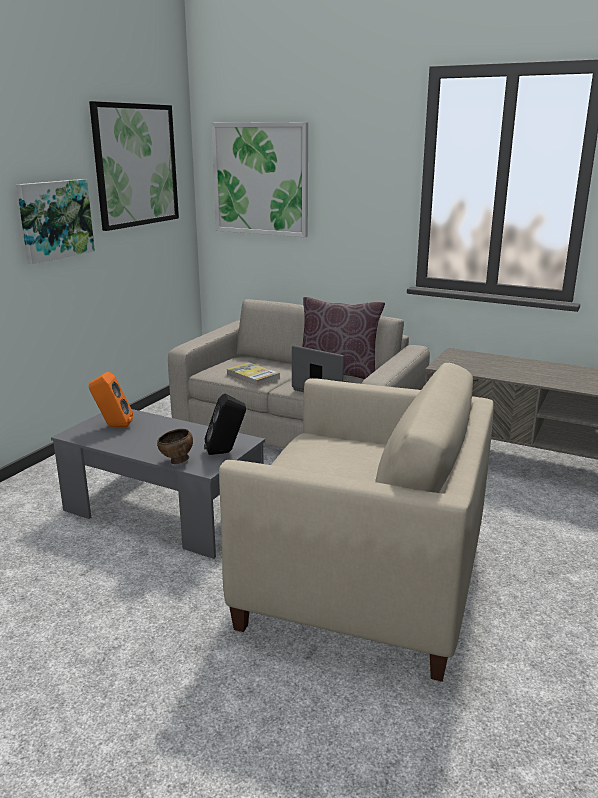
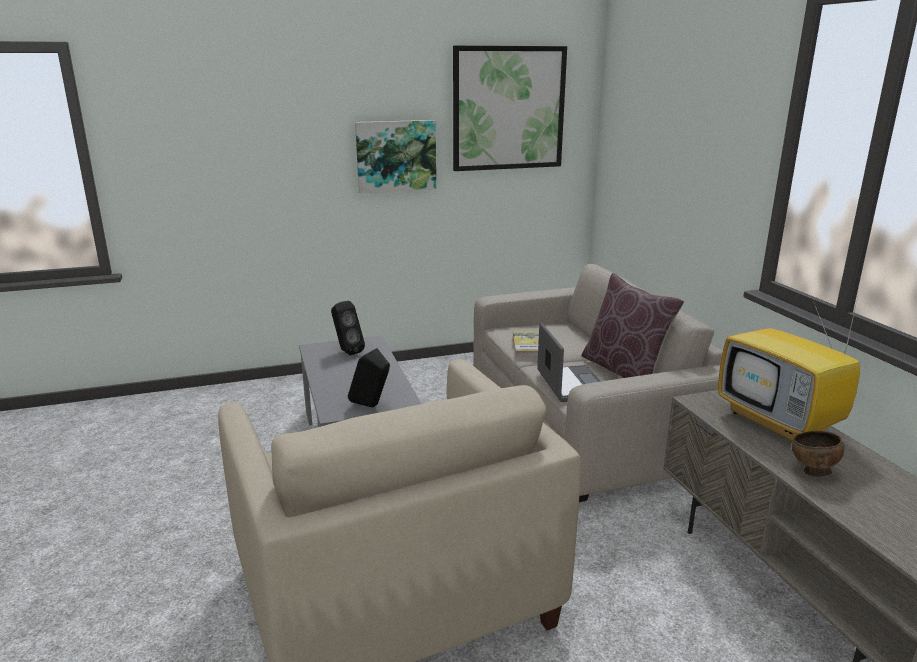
camera: 45 degrees right, 0 degrees up
(113, 426) = (346, 351): orange speaker -> black speaker
(177, 461) = (327, 398): brown bowl -> brown bowl (812, 472)
(260, 179) = (642, 131): picture -> none
(495, 363) = (780, 423): none -> television

